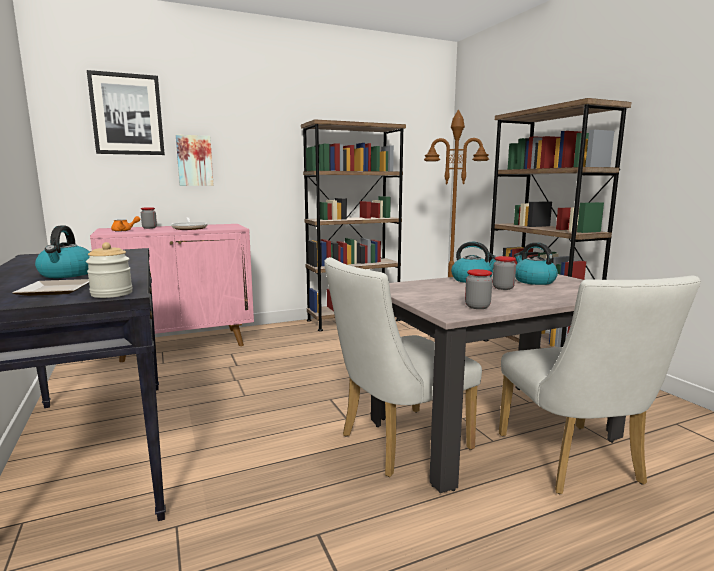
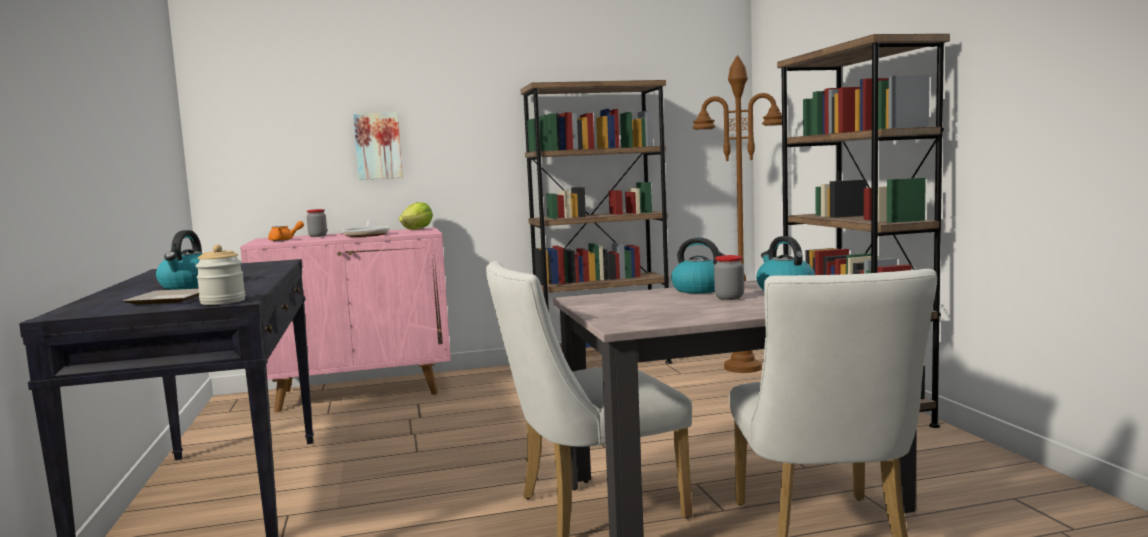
camera: 10 degrees right, 5 degrees down
(127, 114) = (293, 92): picture -> none
(225, 225) = (417, 229): none -> lettuce
(477, 306) = (665, 318): jar -> none

